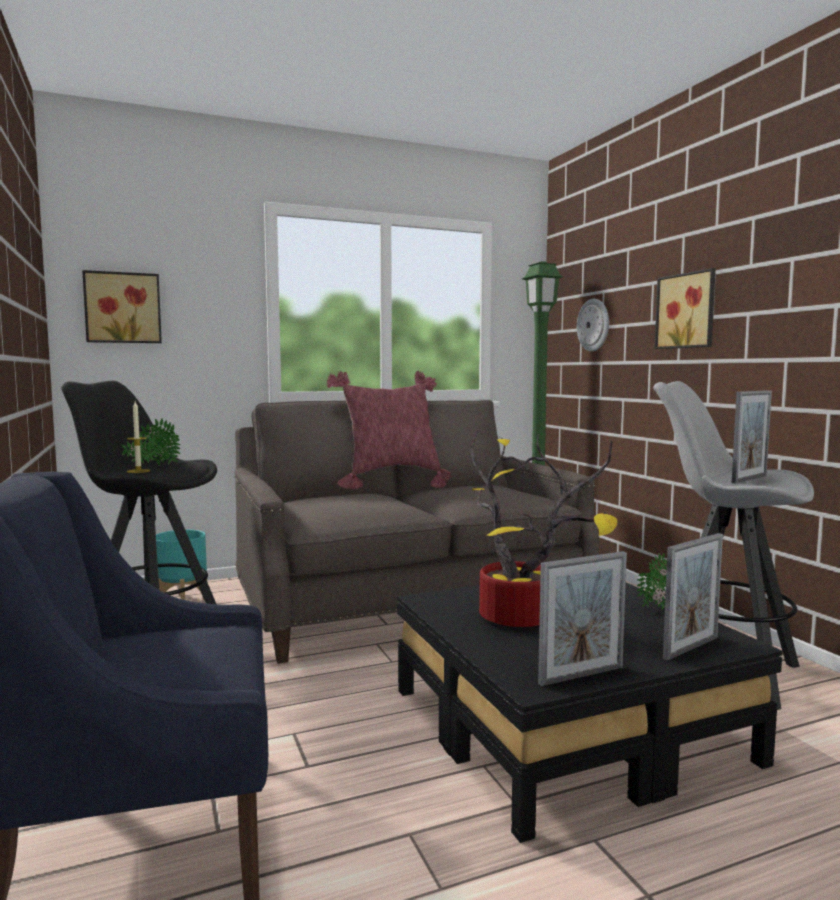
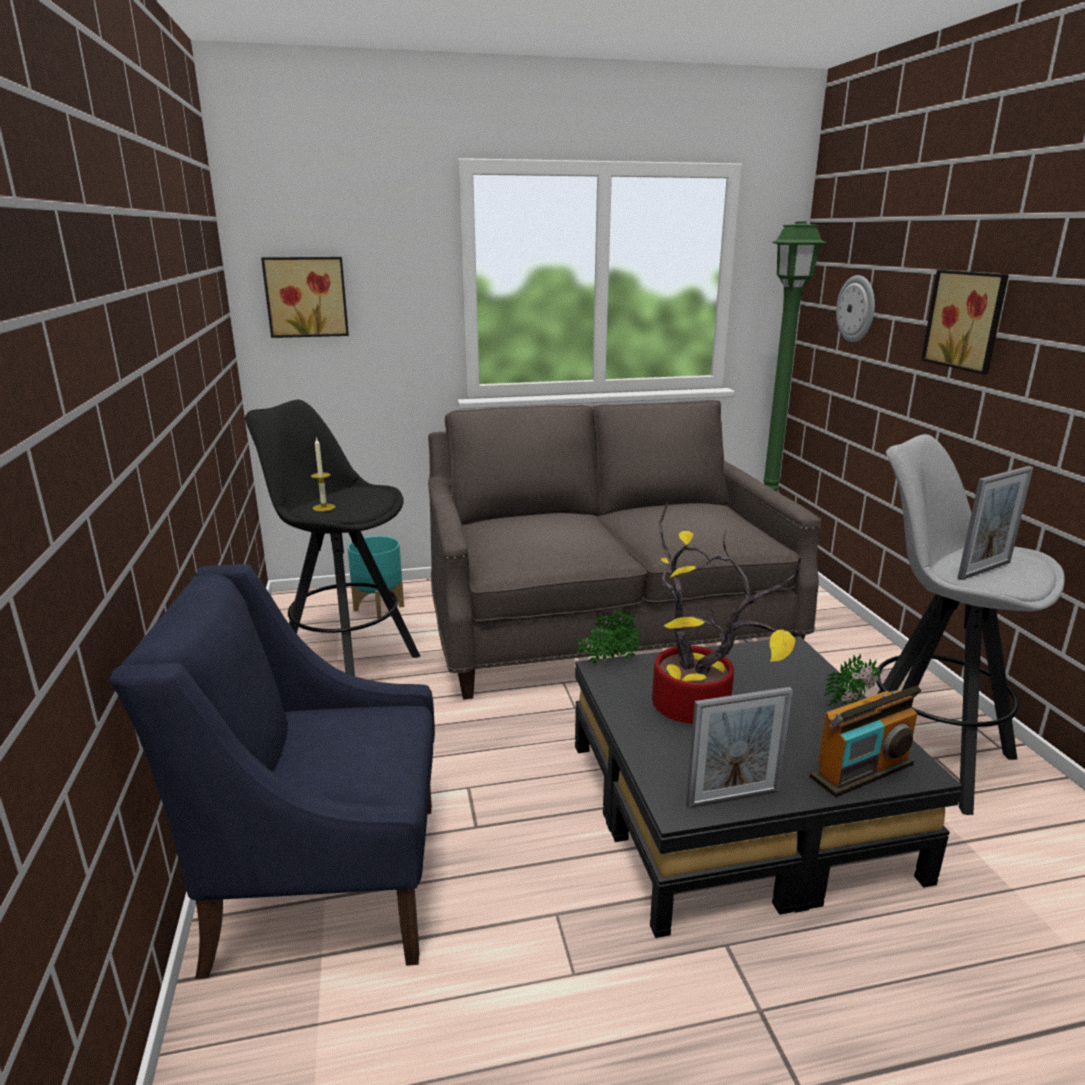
camera: 10 degrees right, 15 degrees up
(152, 466) = (339, 498): potted plant -> potted plant (607, 661)
(389, 488) = (592, 505): red pillow -> none
(691, 648) = (862, 771): picture frame -> radio

